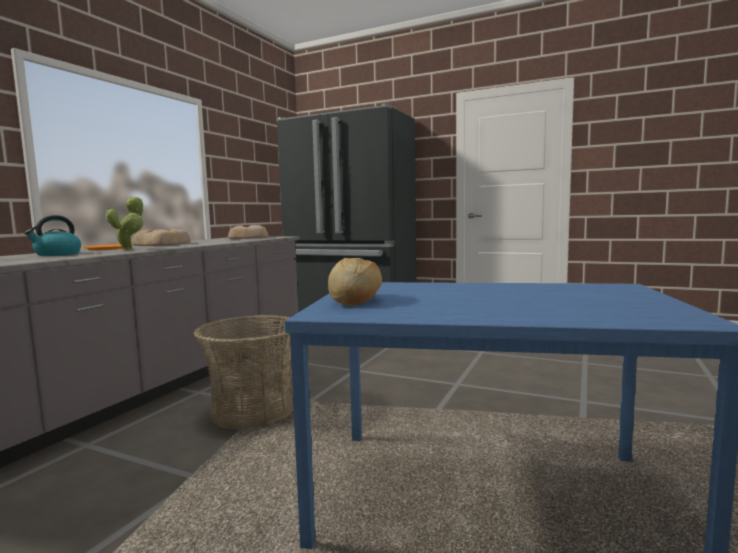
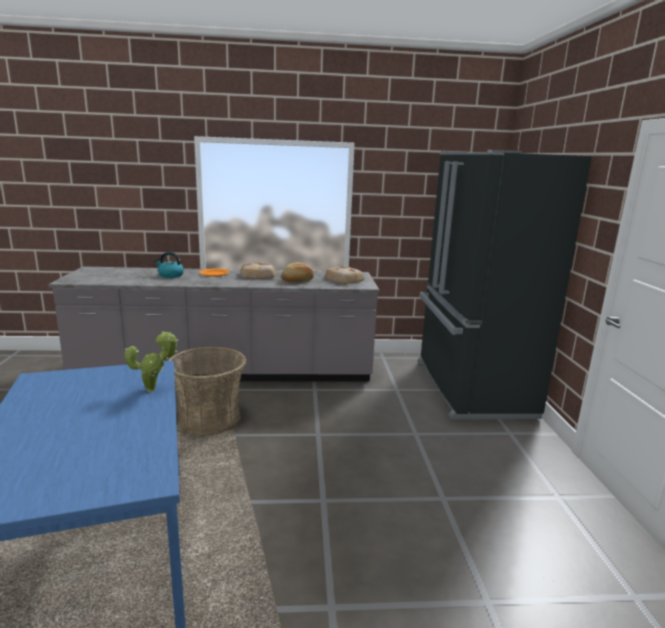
camera: 60 degrees right, 10 degrees up
(130, 249) = (206, 280): potted plant -> potted plant (154, 389)
(354, 300) = (83, 377): bread -> bread (297, 280)

